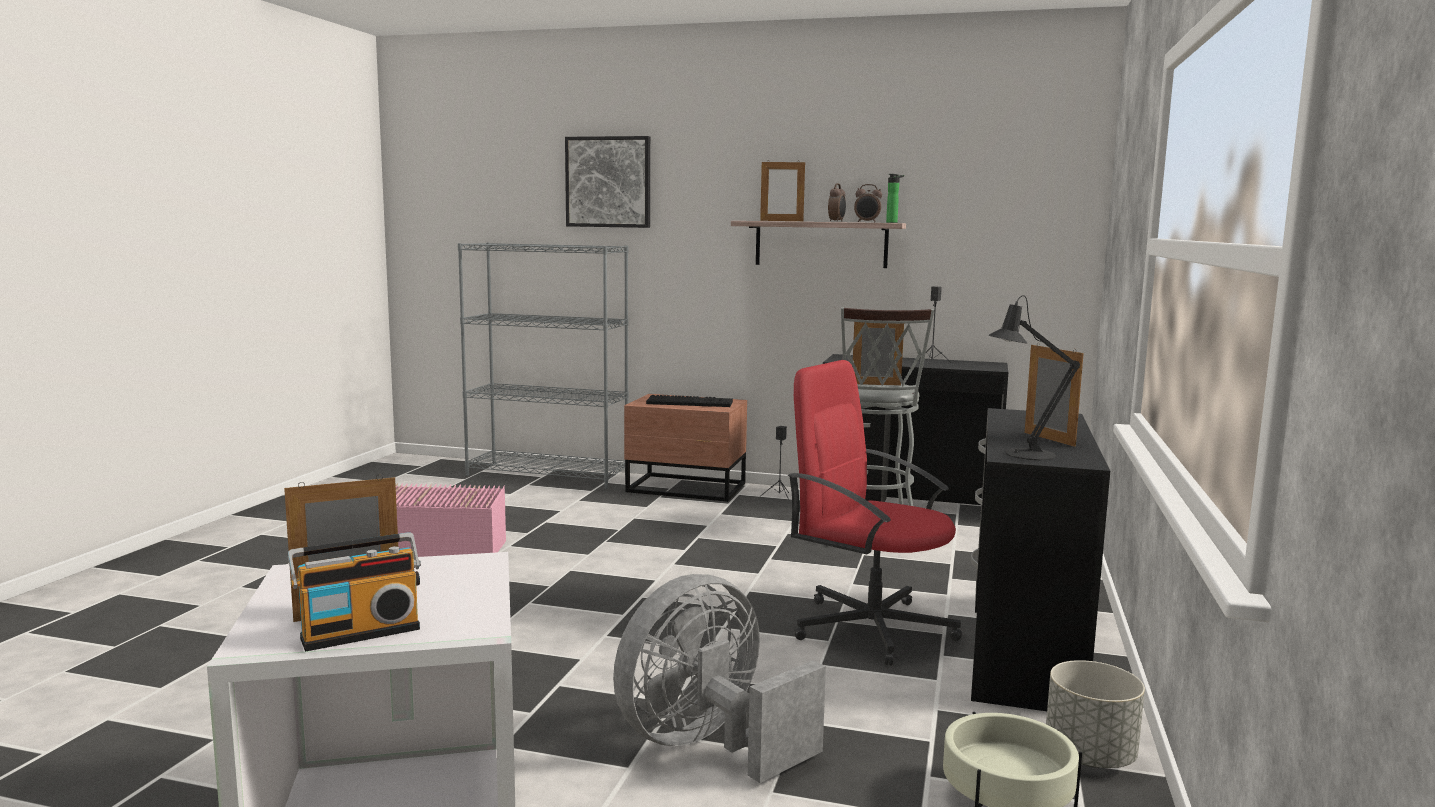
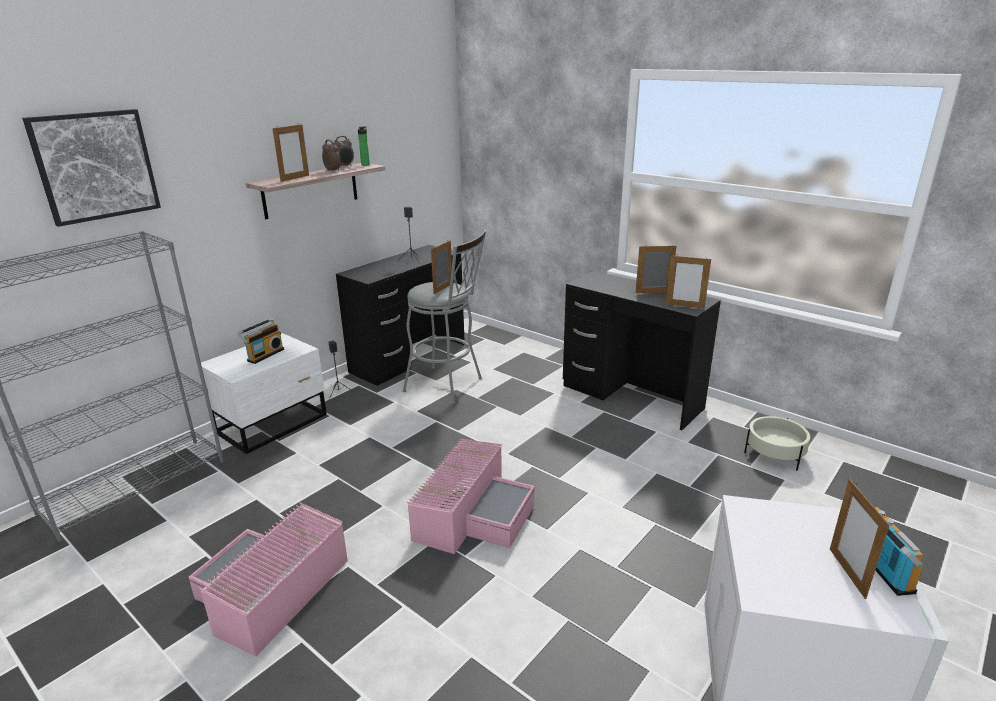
camera: 65 degrees left, 15 degrees up
(608, 593) = (473, 513): none -> pink storage box
(687, 489) = (274, 423): brown nightstand -> white nightstand
(690, 403) = (264, 355): keyboard -> radio
(708, 745) = (710, 523): grey fan -> none
(871, 627) = (586, 429): red office chair -> none
(1022, 454) = (684, 306): black table lamp -> picture frame
(1089, 756) = (739, 421): grey planter -> none

